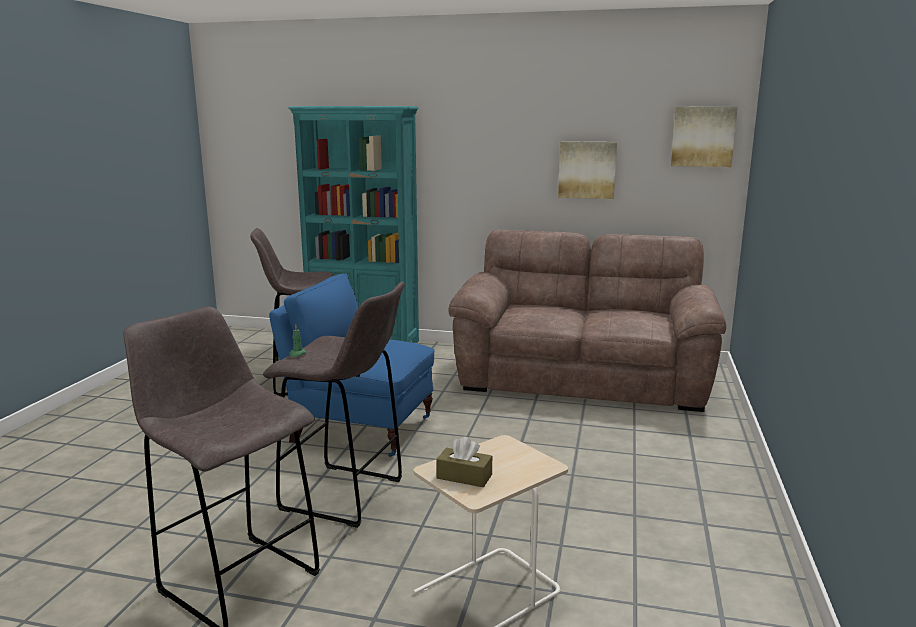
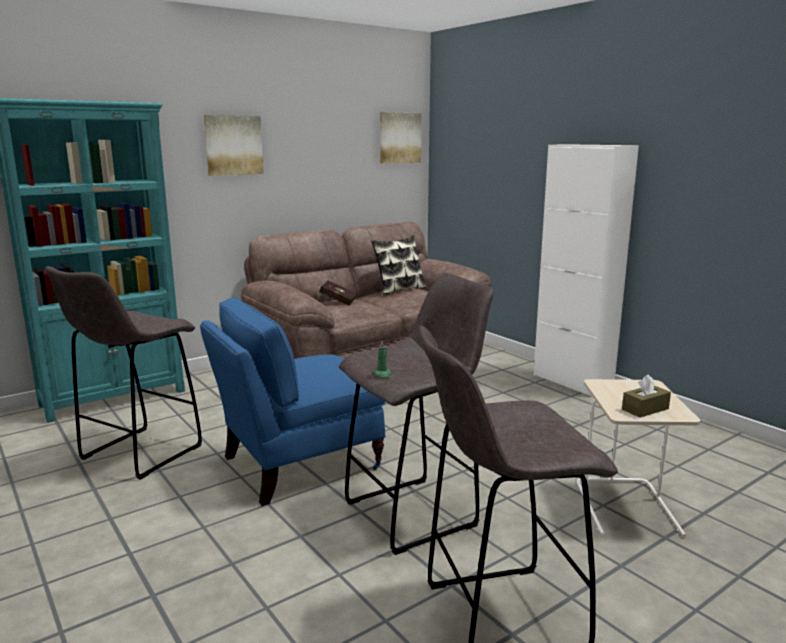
camera: 50 degrees left, 0 degrees up
(543, 307) = (336, 302): none -> red book
(587, 170) = (319, 170): picture -> picture (233, 145)
(630, 311) = (399, 290): none -> pillow
(739, 479) = (572, 382): none -> white cabinet

